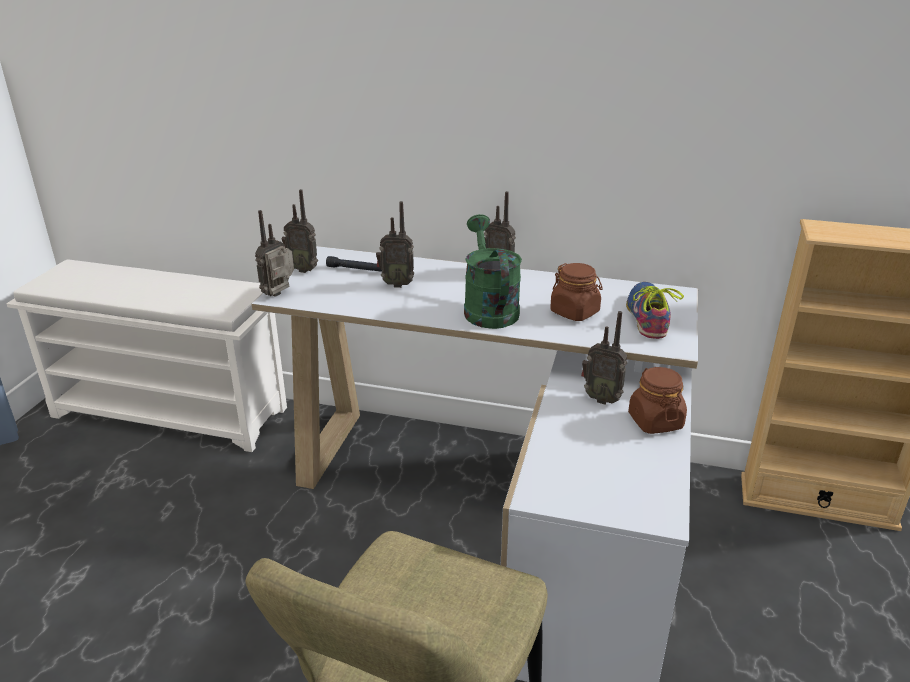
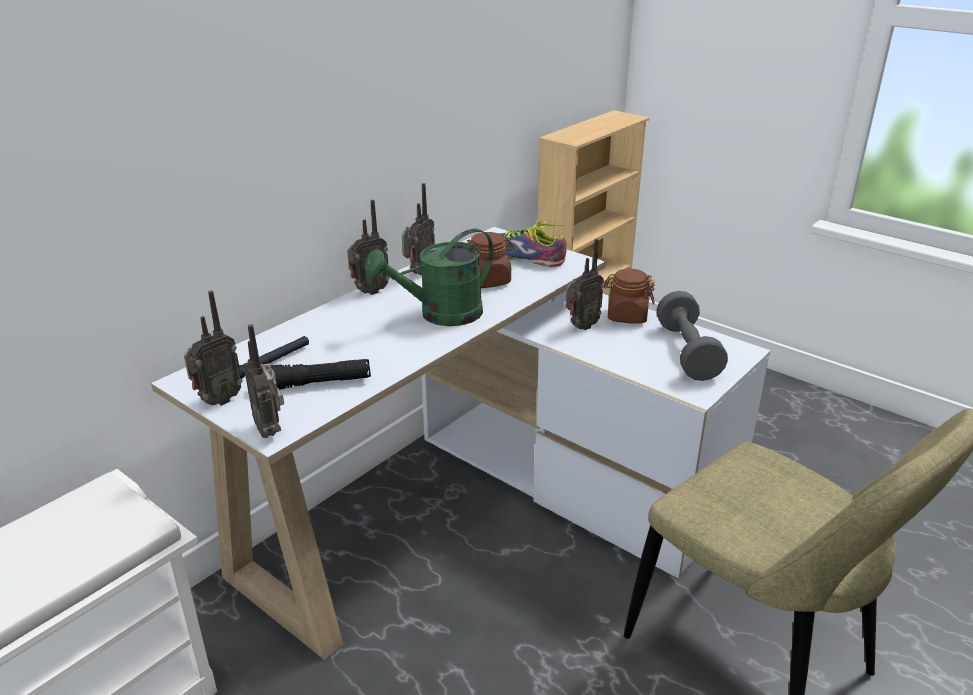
camera: 65 degrees left, 0 degrees up
(346, 292) = (316, 383): none -> black flashlight
(396, 284) = (333, 349): radio -> radio (418, 273)
(488, 308) = (440, 315): green watering can -> green watering can turned 45 degrees counterclockwise
(617, 476) = (687, 352): none -> grey dumbbell

